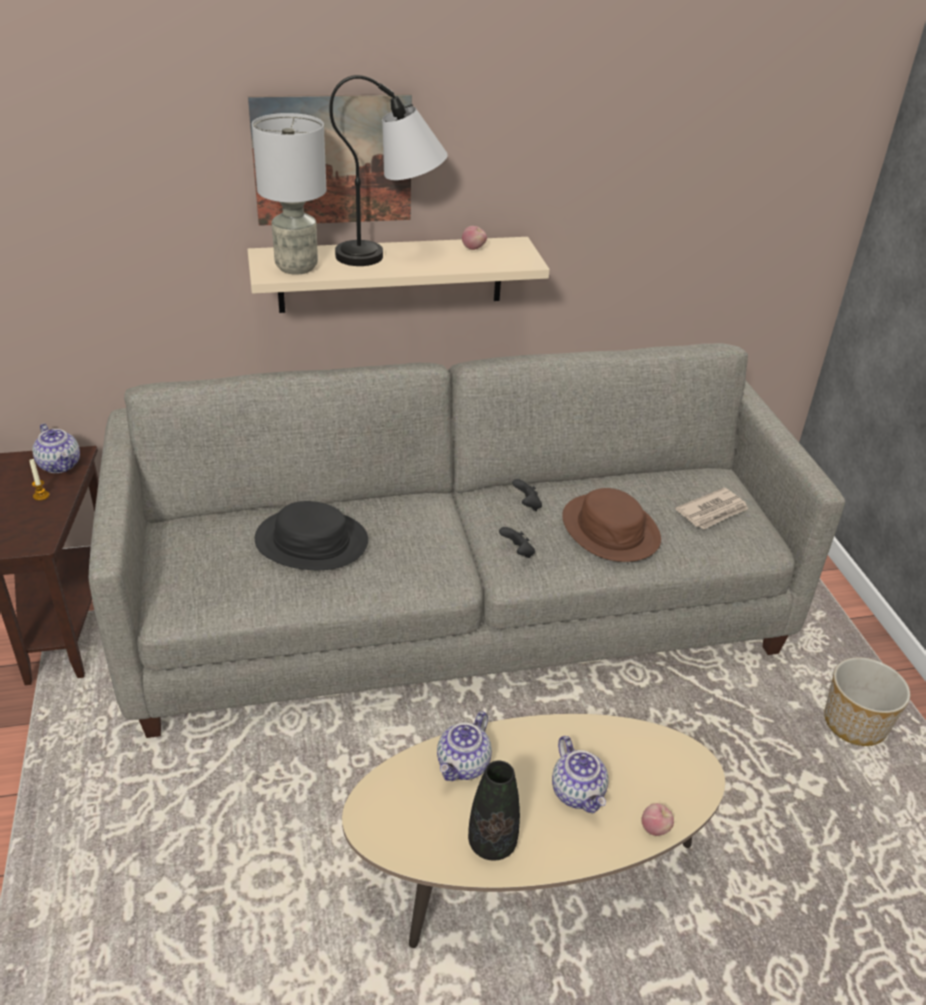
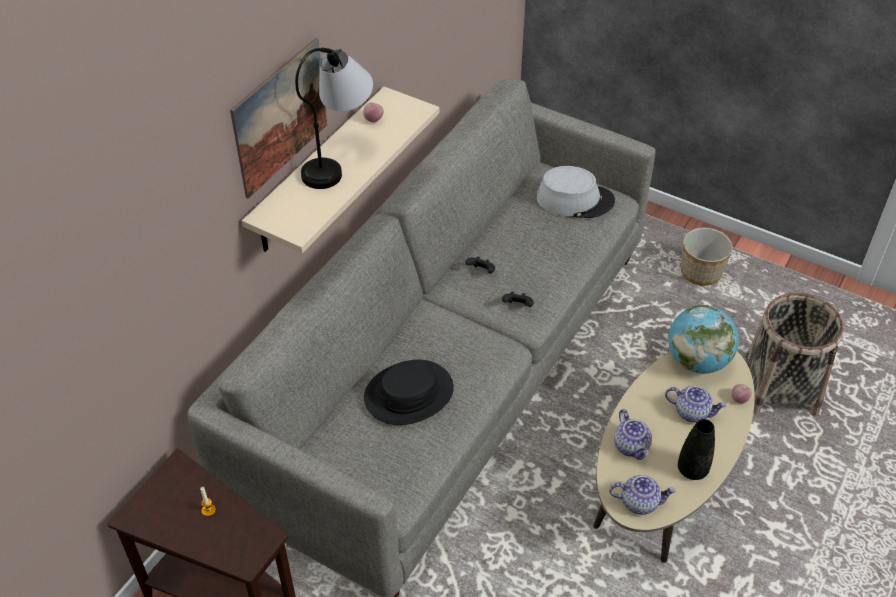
camera: 45 degrees left, 10 degrees up
(60, 465) = (180, 481): teapot -> teapot (639, 502)
(296, 267) = (302, 213): grey table lamp -> none
(610, 529) = (544, 252): brown hat -> none
(659, 753) = (697, 361): none -> globe
(713, 511) = (575, 200): newspaper -> grey hat
(799, 911) = (780, 389): none -> basket

